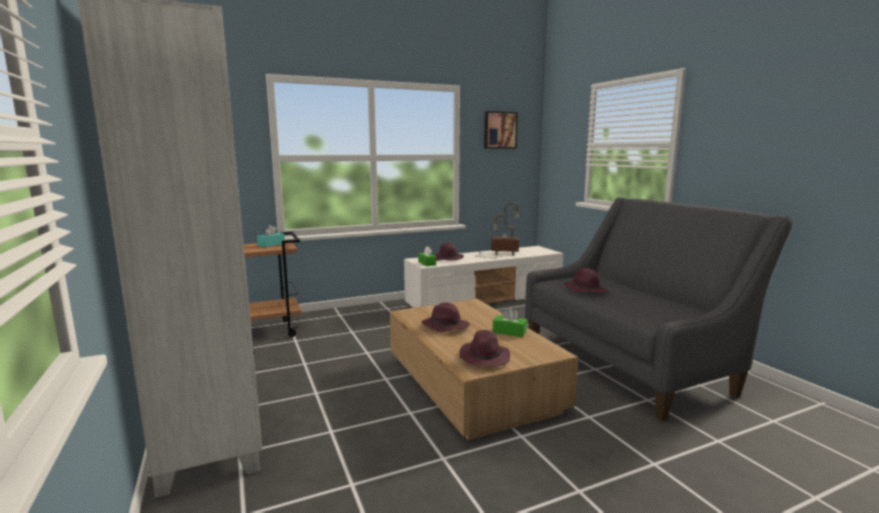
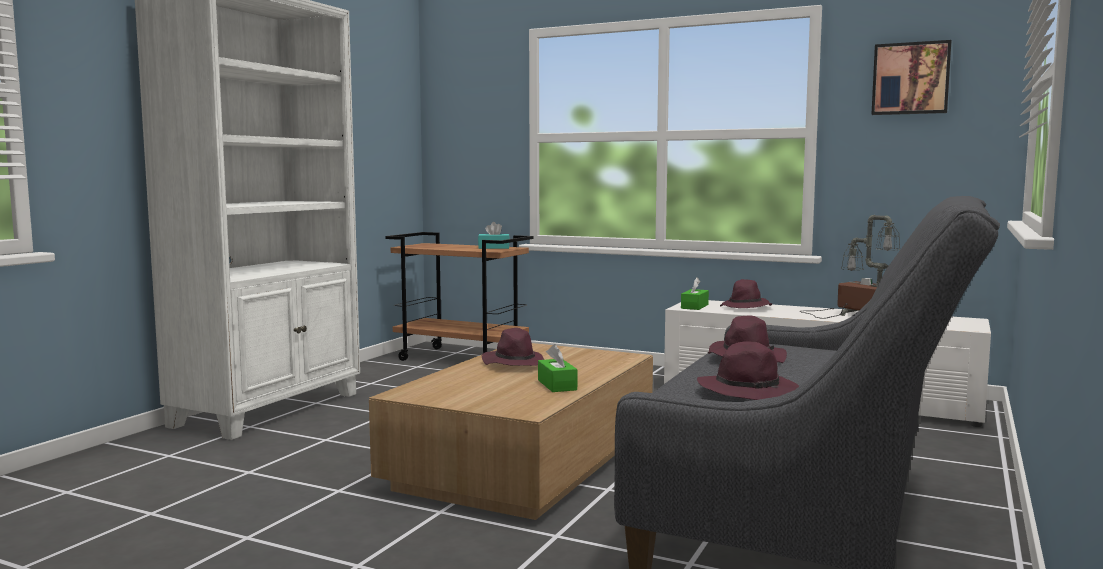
camera: 50 degrees right, 5 degrees down
(484, 358) = (448, 391): purple hat -> purple hat (748, 391)

